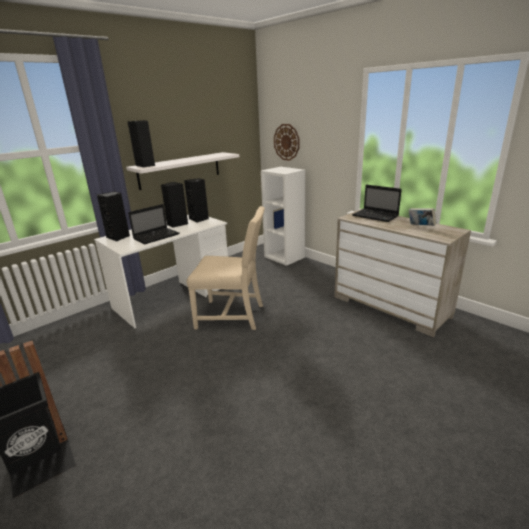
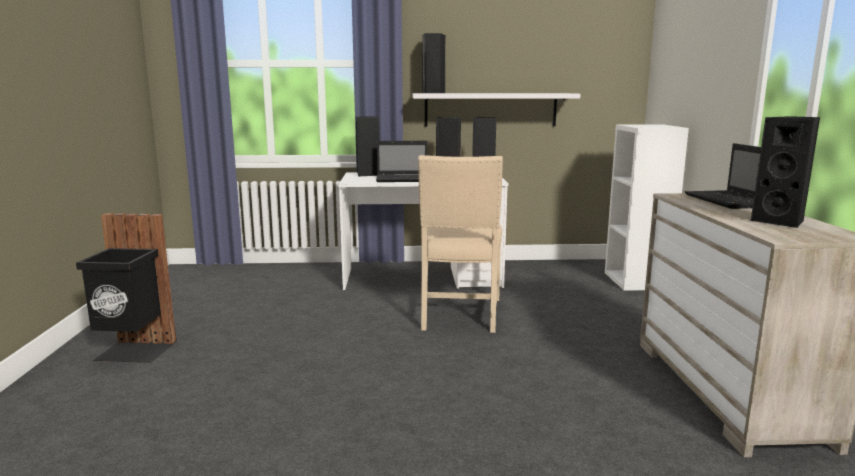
camera: 40 degrees right, 10 degrees down
(232, 315) = (459, 315): beige chair -> beige chair turned 45 degrees clockwise
(286, 142) = (674, 82): wall clock -> none
(420, 226) = (781, 221): book -> black speaker

